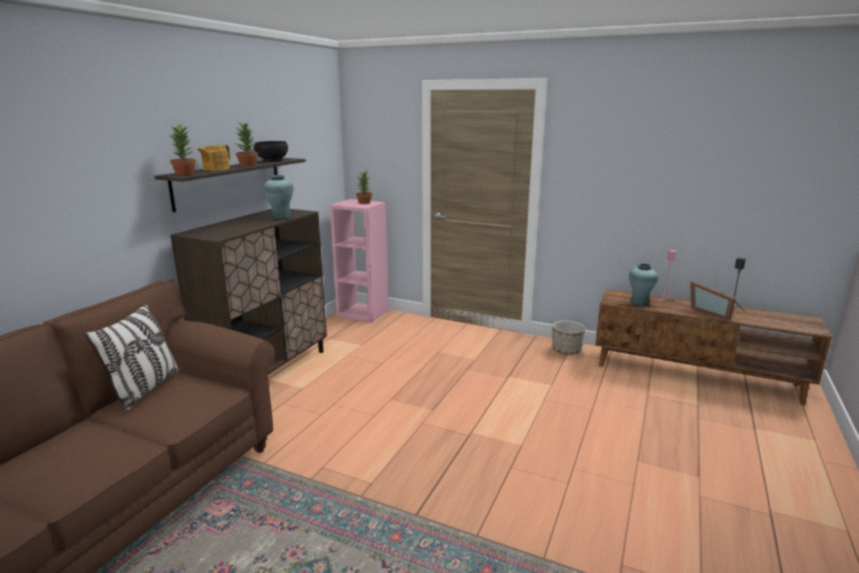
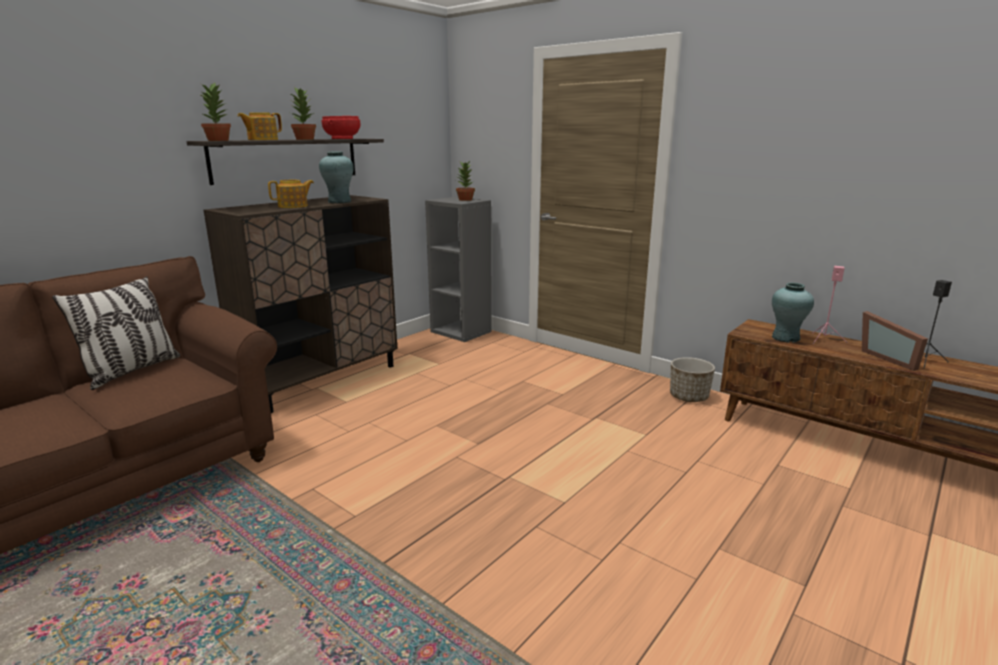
camera: 15 degrees right, 0 degrees up
(249, 226) = (293, 206): none -> teapot
(272, 161) = (342, 138): black bowl -> red bowl
(363, 313) = (461, 331): pink bookcase -> grey bookcase

